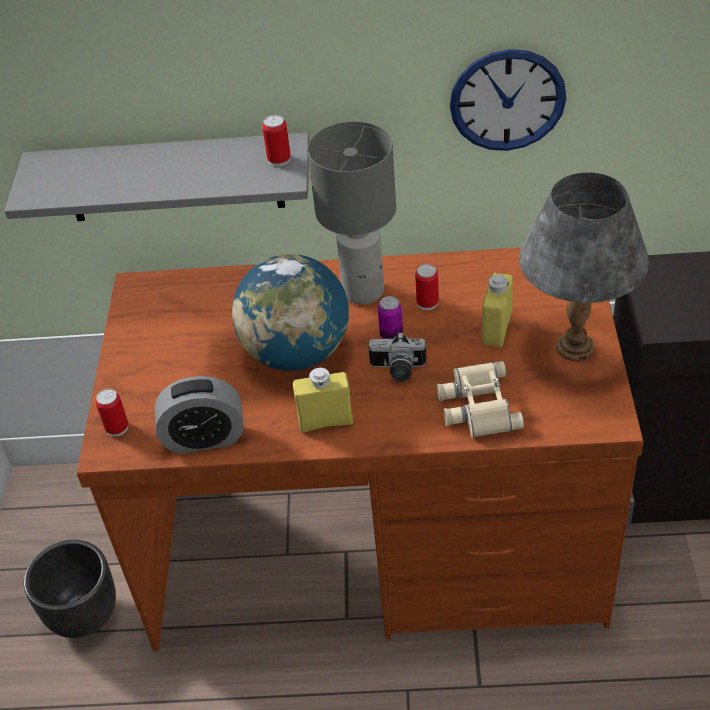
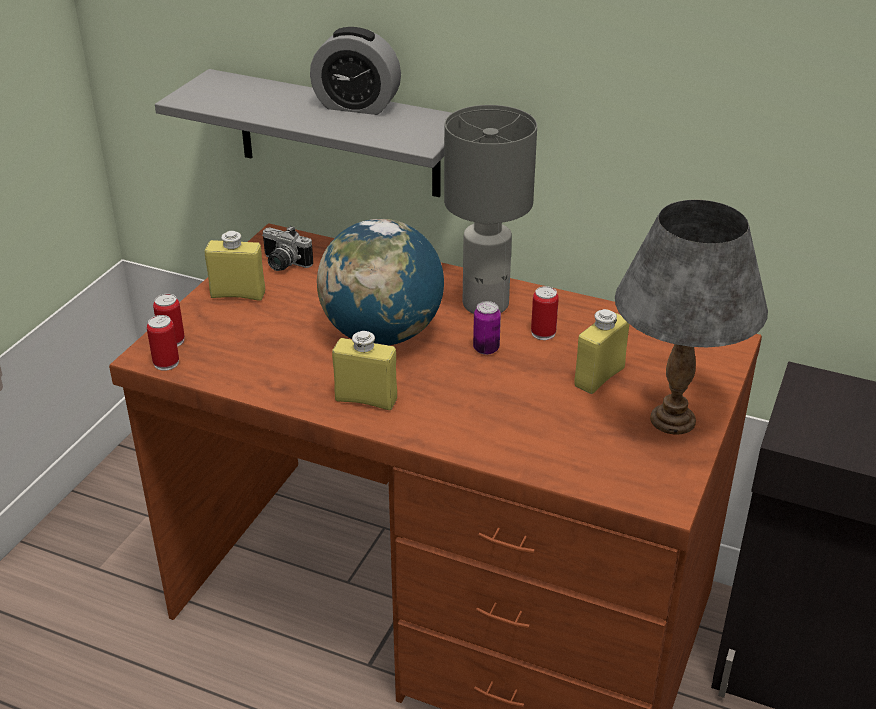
camera: 20 degrees right, 10 degrees down
(83, 616) = (127, 562): black planter -> none
(142, 358) = (238, 294): none -> yellow bottle
(204, 438) = (242, 375): alarm clock -> alarm clock (357, 106)
(279, 159) = (427, 128): can -> can (166, 363)
(397, 370) = (469, 380): camera -> camera (283, 264)
(476, 405) = (528, 436): beige binoculars -> none
(507, 100) = (686, 131): wall clock -> none

